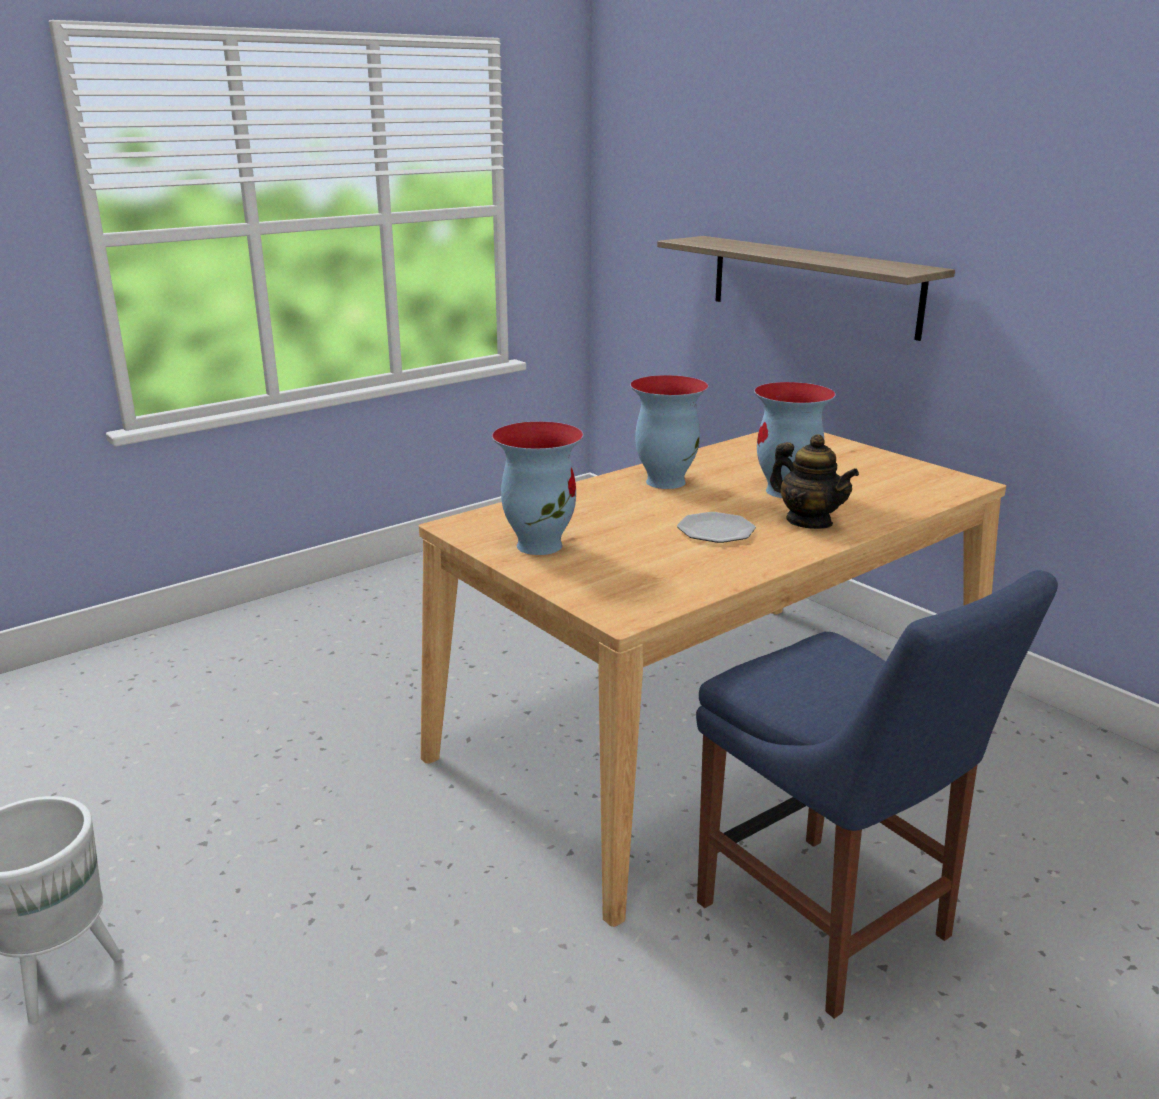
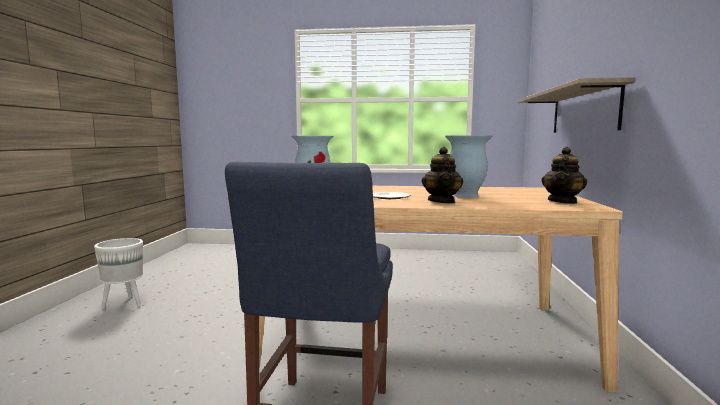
camera: 45 degrees right, 15 degrees down
(664, 481) = (419, 189): vase -> none
(910, 474) = (562, 201): none -> teapot

